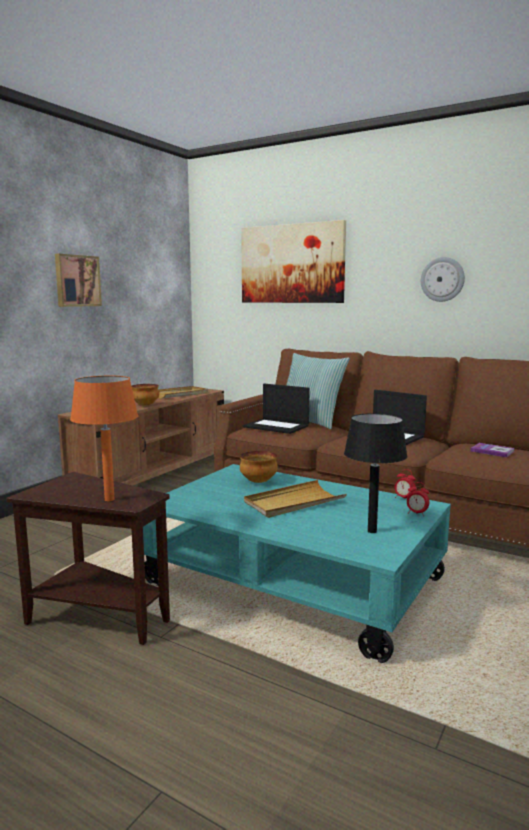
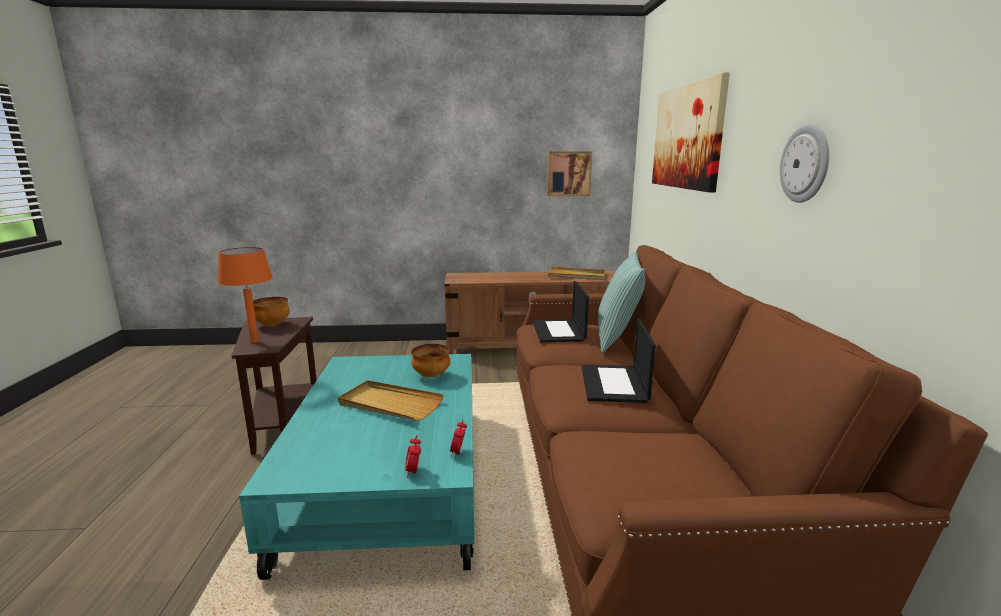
camera: 55 degrees right, 5 degrees up
(77, 281) = (477, 160): picture -> picture (568, 173)
(146, 405) = (517, 279): bowl -> bowl (273, 325)
(371, 531) = (339, 459): black table lamp -> none
(492, 451) = (649, 461): book -> none

